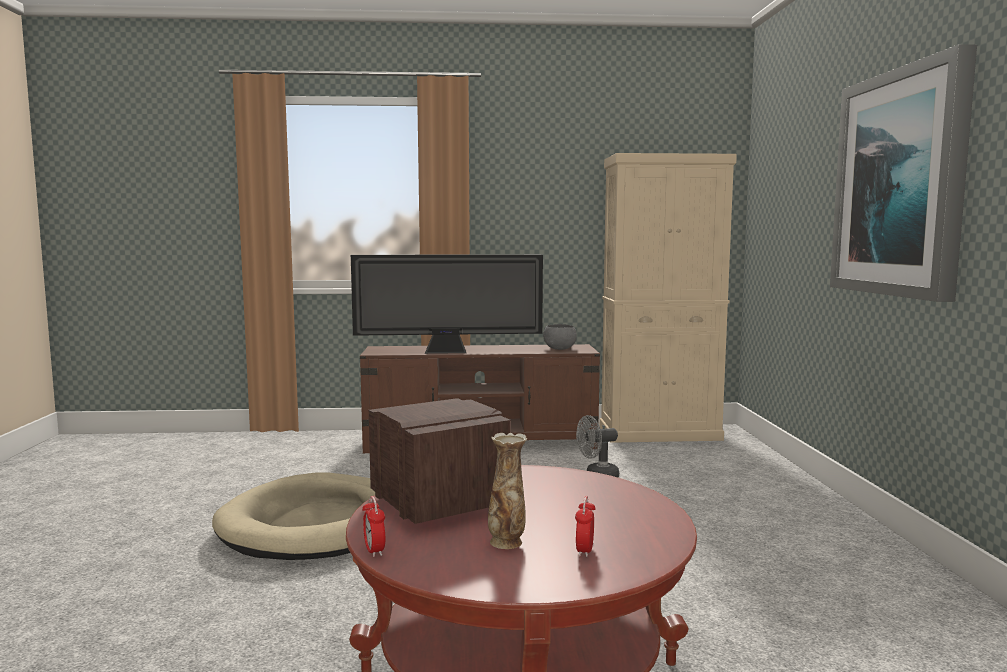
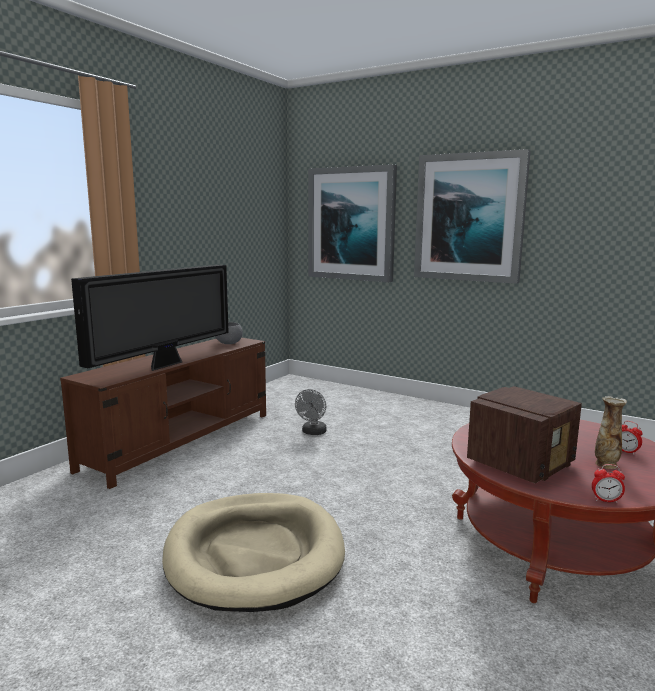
camera: 55 degrees left, 5 degrees up
(438, 502) = (522, 464): radio -> radio turned 135 degrees clockwise
(660, 433) = (270, 393): beige cabinet -> none
(791, 207) = (351, 224): none -> picture

